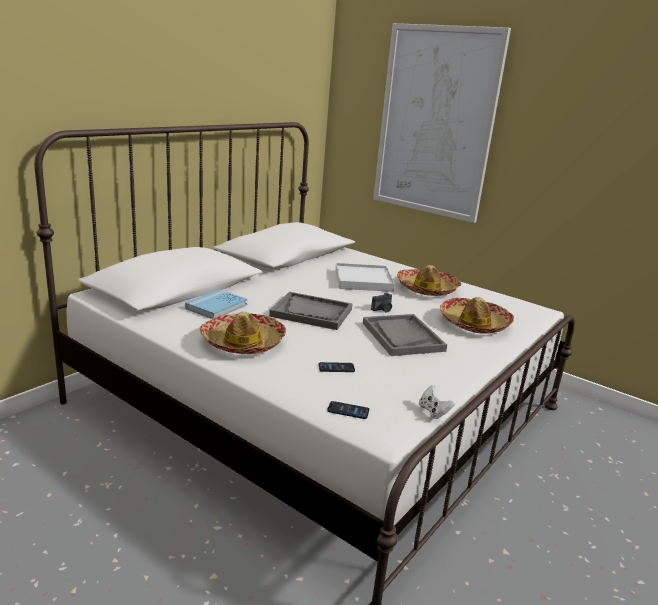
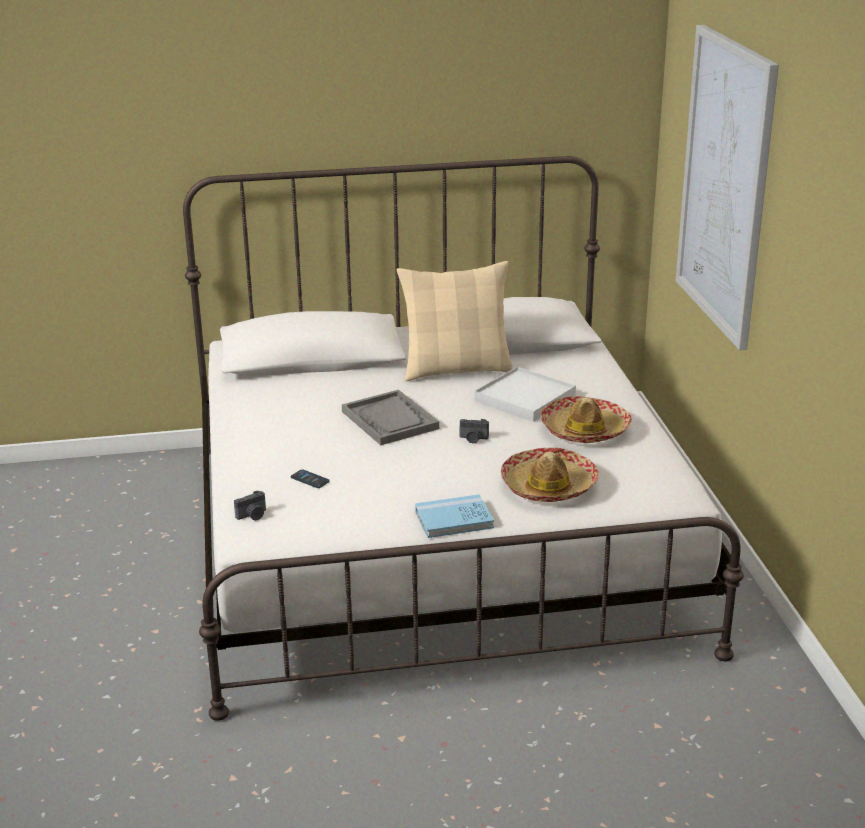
camera: 45 degrees right, 5 degrees up
(216, 306) = (311, 388): blue book -> blue book (454, 519)
(243, 342) = (273, 430): hat -> none
(293, 274) = (456, 370): none -> beige pillow
(348, 411) = (253, 515): phone -> camera
(402, 336) = (433, 473): grey tray -> none
(433, 411) = (315, 543): white game controller -> none

